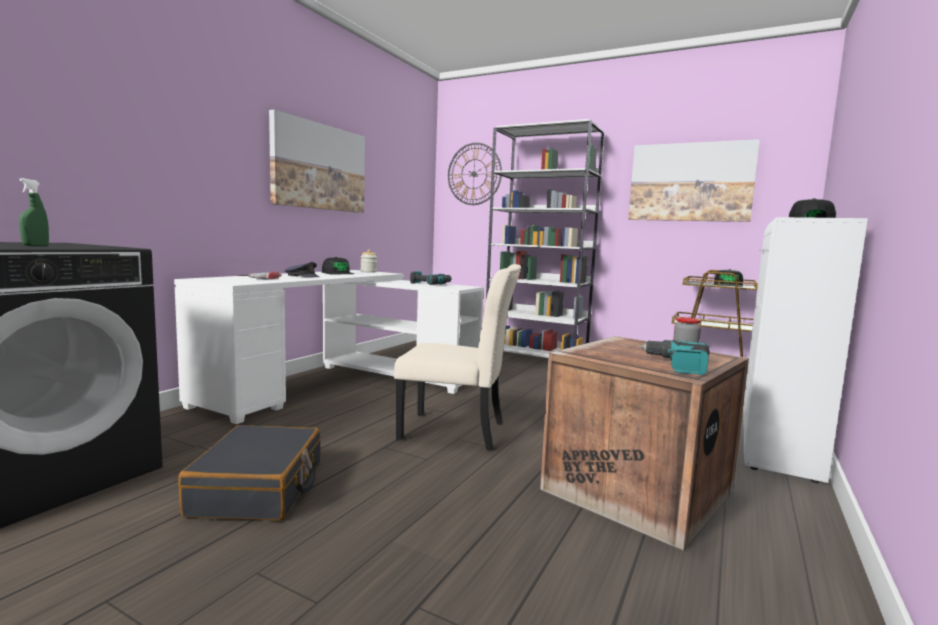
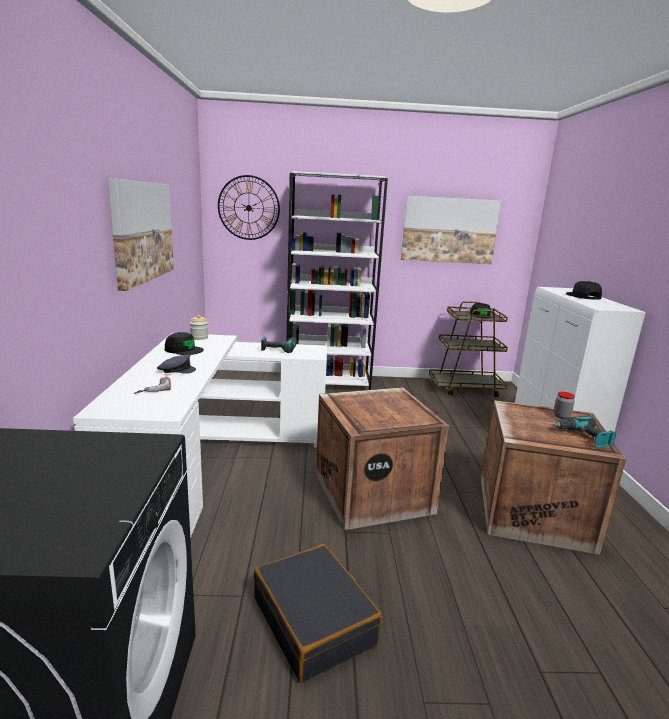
camera: 30 degrees left, 10 degrees up
(35, 245) = (86, 480): green spray bottle -> none
(457, 432) = (374, 494): beige chair -> crate

